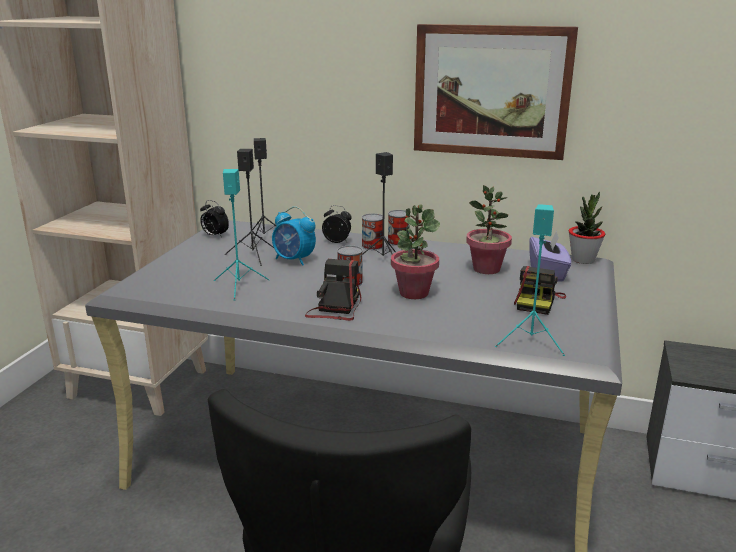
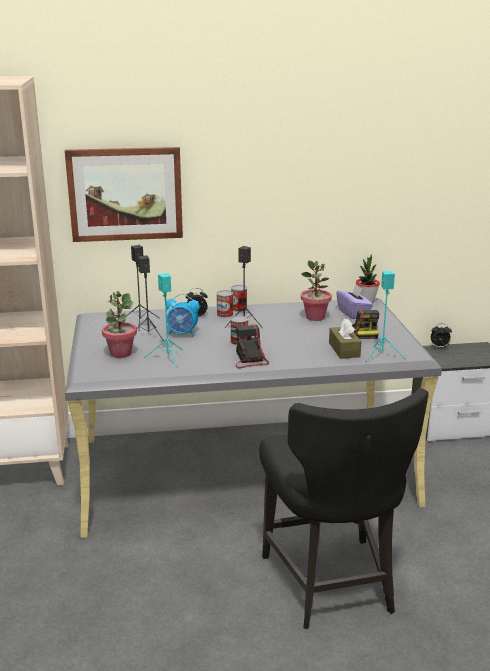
camera: 25 degrees left, 0 degrees up
(215, 236) = (99, 326): alarm clock -> alarm clock (439, 347)
(413, 293) = (287, 340): potted plant -> potted plant (120, 353)
(481, 321) = (344, 350): none -> brown tissue box
(491, 91) = (294, 193): picture -> picture (125, 194)

